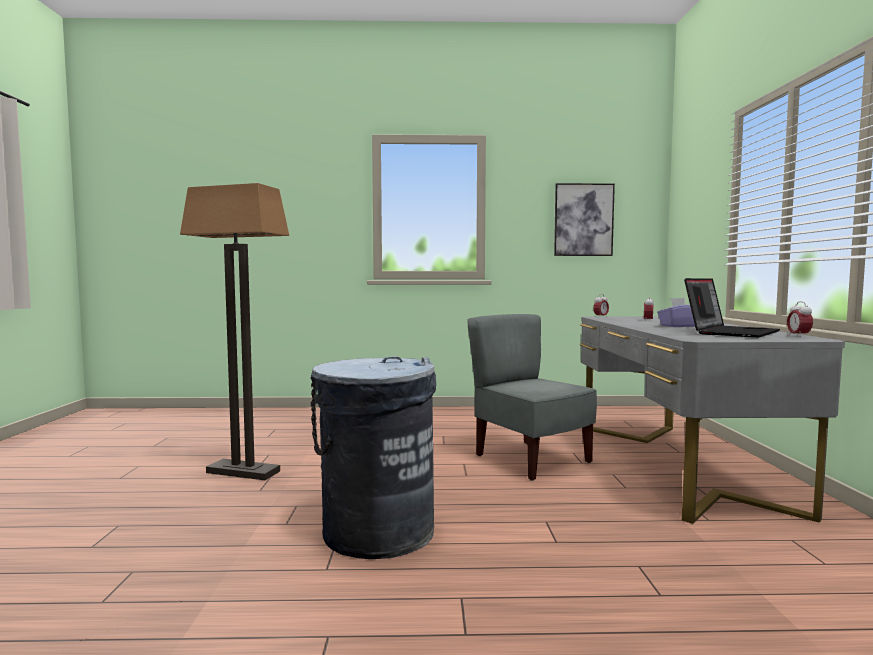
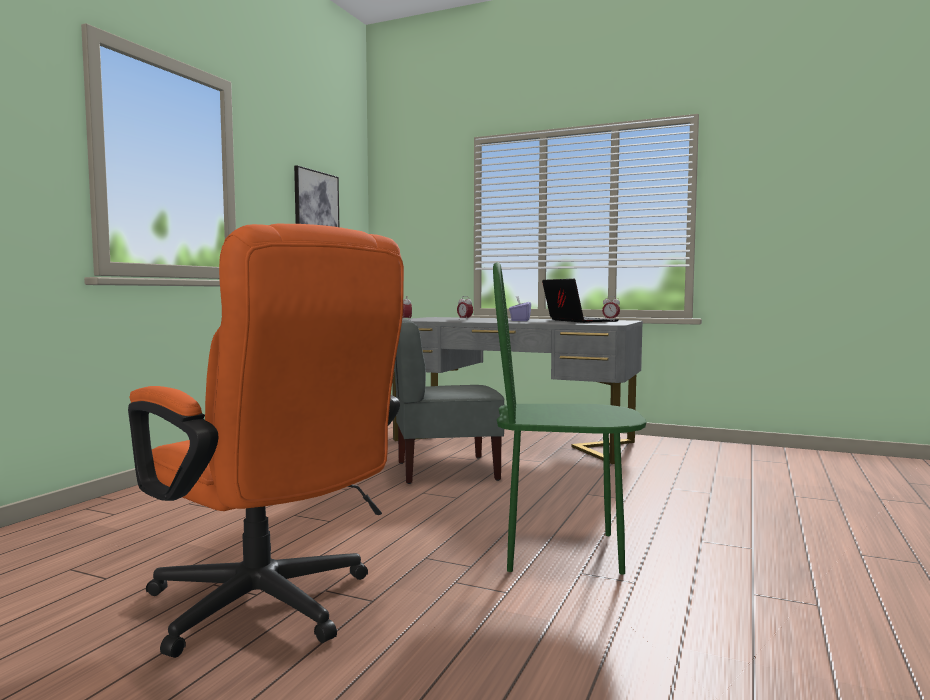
camera: 65 degrees left, 0 degrees up
(242, 472) = (271, 609): floor lamp -> orange office chair
(377, 531) = (562, 551): grey trash can -> green chair

